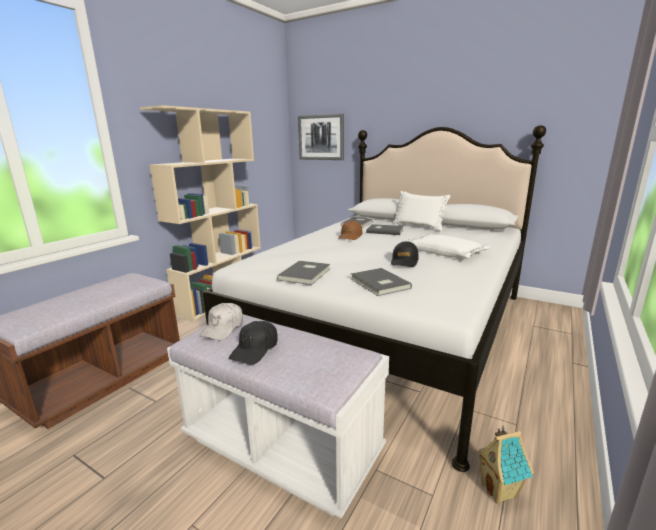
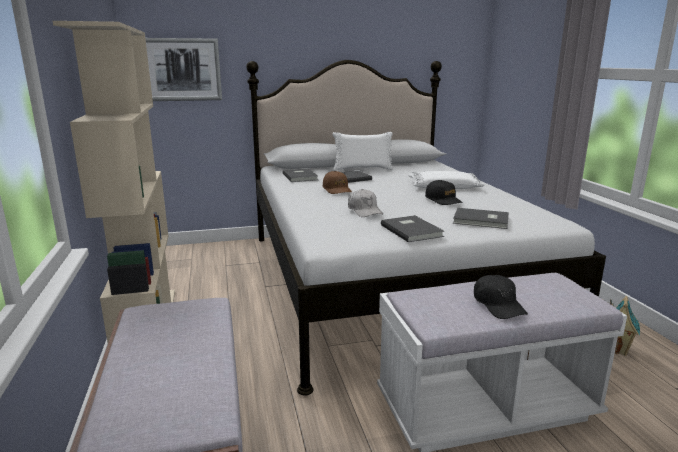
camera: 45 degrees left, 0 degrees up
(223, 328) = (431, 304): white cap -> white cap (364, 211)

